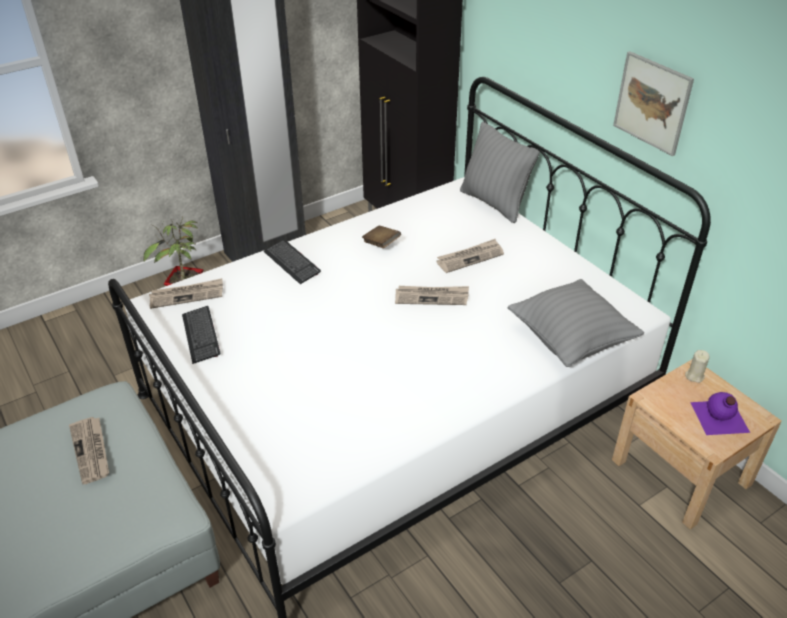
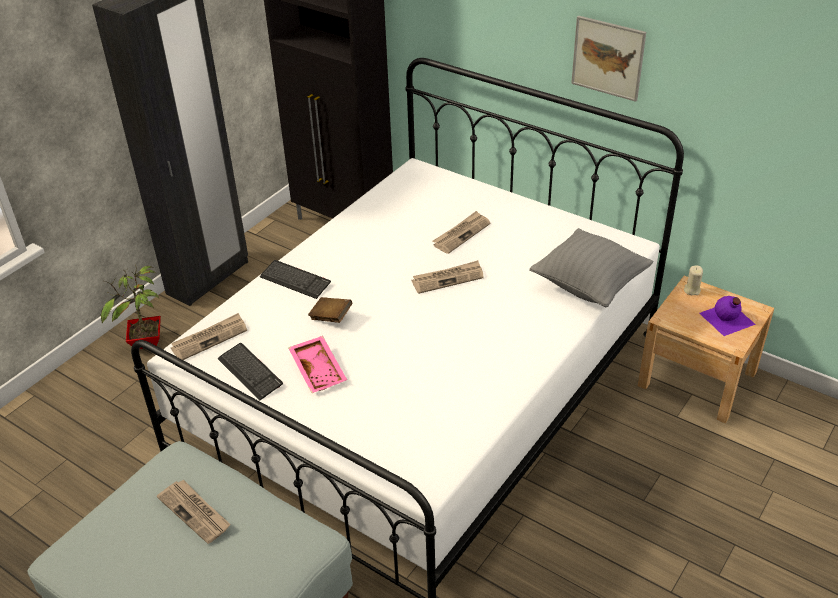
camera: 20 degrees left, 0 degrees up
(261, 351) = (319, 370): none -> pink tray
(381, 244) = (371, 241): brown book -> brown book (331, 317)
(494, 203) = (454, 177): grey pillow -> none

